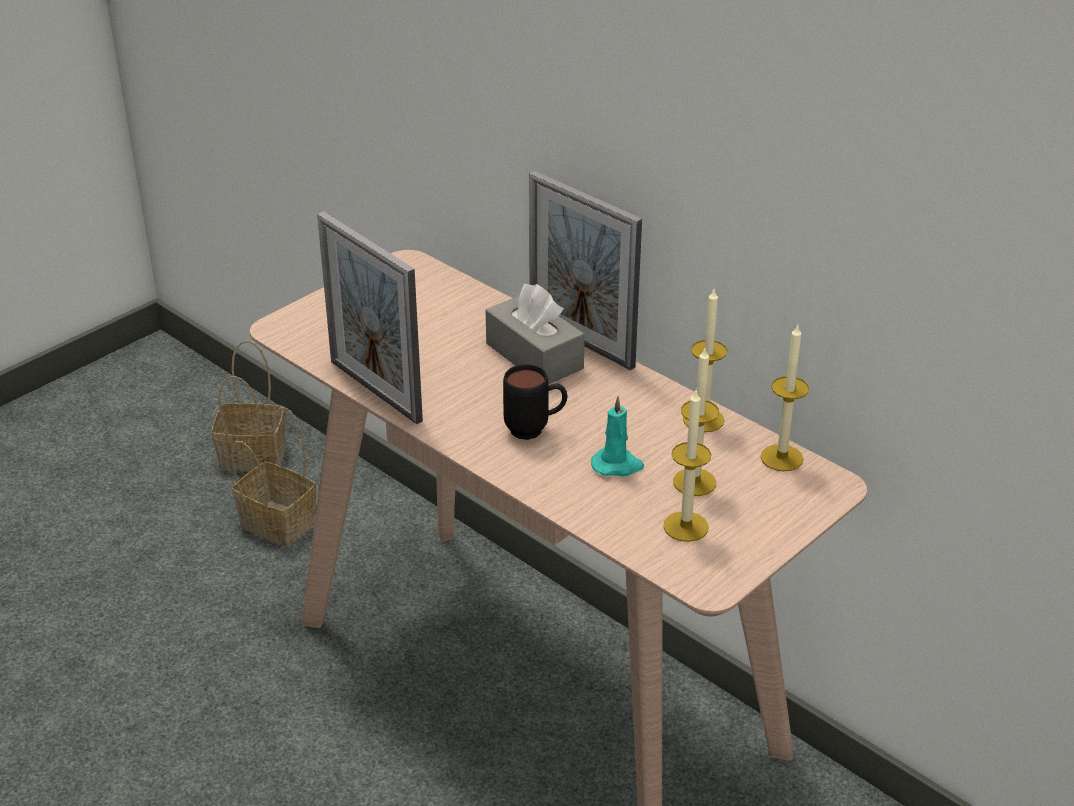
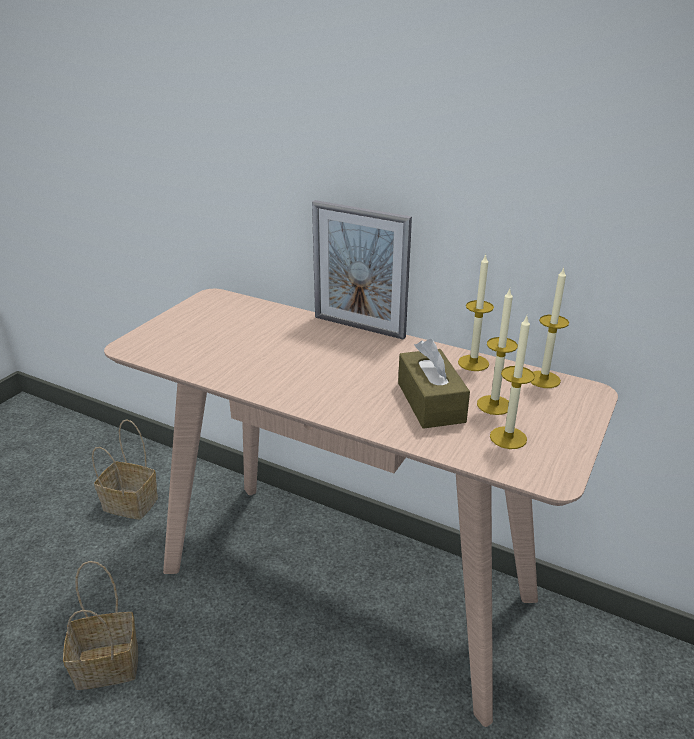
camera: 15 degrees left, 5 degrees down
(255, 456) = (104, 460): basket -> basket (110, 664)
(375, 391) = (219, 378): picture frame -> none
(534, 356) = (330, 340): grey tissue box -> none
(535, 430) = (356, 387): black mug -> none
(617, 465) = (430, 402): turquoise candle -> brown tissue box

